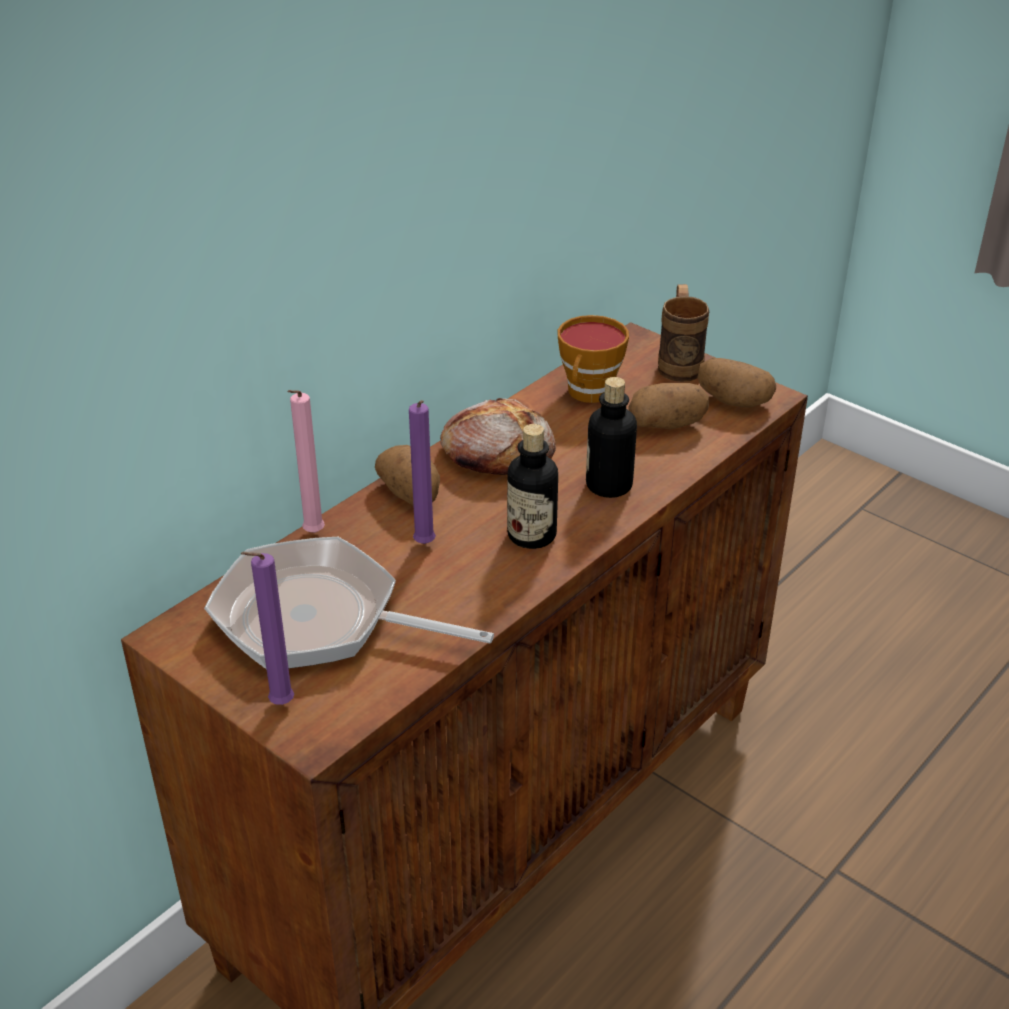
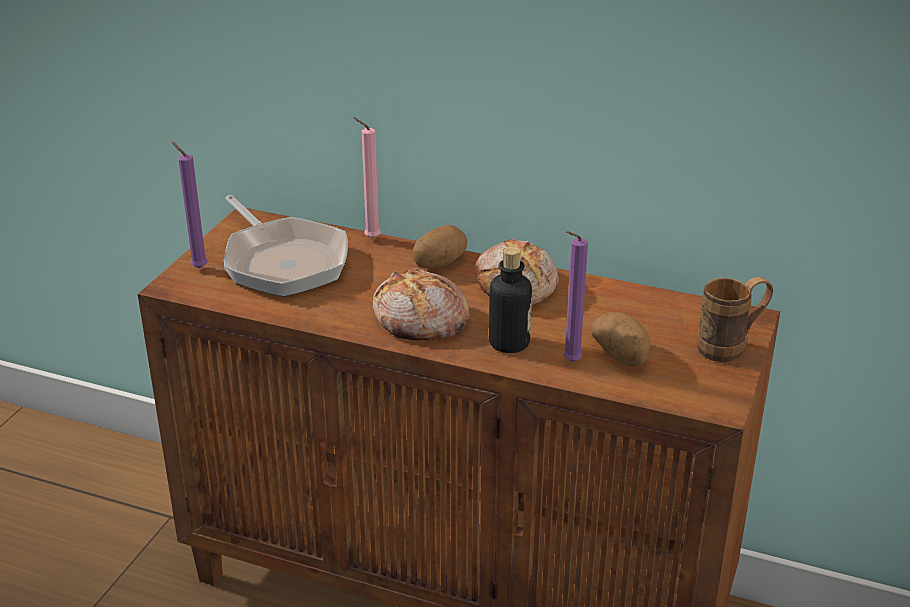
camera: 70 degrees right, 5 degrees down
(319, 620) = (283, 261): frying pan -> frying pan turned 150 degrees clockwise
(424, 546) = (381, 281): purple candle -> purple candle (569, 362)
(531, 535) = (420, 321): bottle -> bread
(589, 393) = (637, 310): cup -> none
(733, 401) = (691, 386): potato -> none

